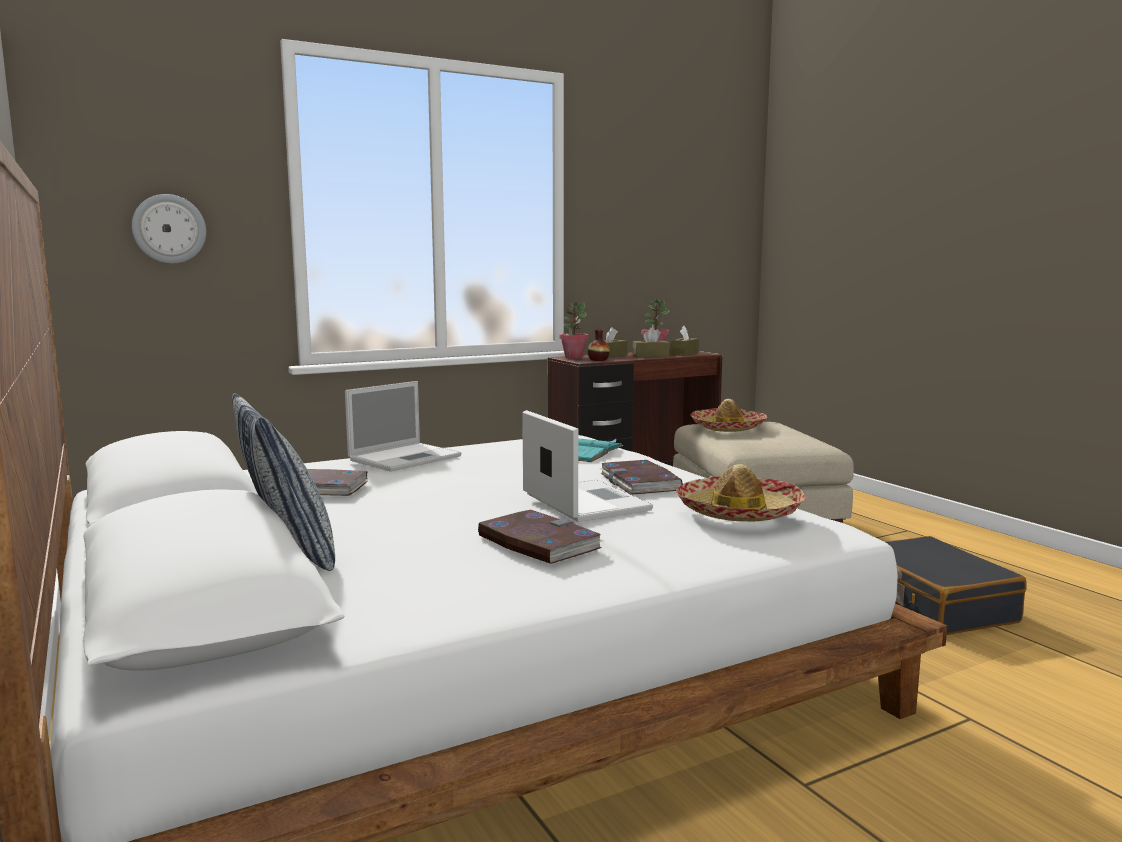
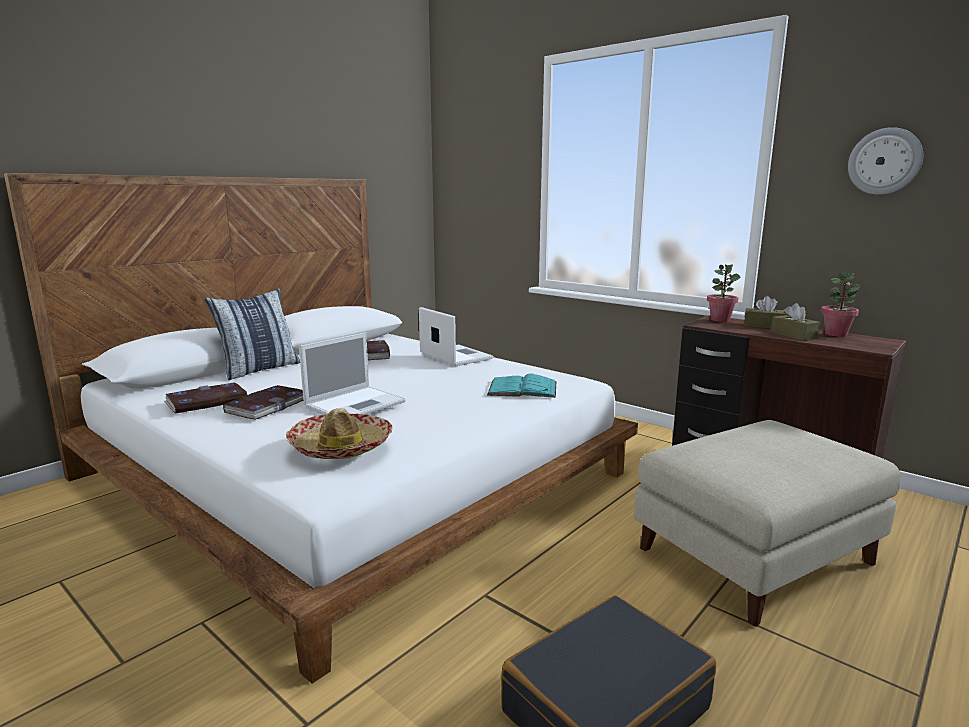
camera: 70 degrees right, 5 degrees up
(169, 229) = (483, 193): wall clock -> wall clock (884, 161)
(406, 457) = (455, 356): laptop -> laptop turned 150 degrees counterclockwise
(598, 360) = (719, 326): vase -> none
(640, 482) = (435, 415): book -> book (207, 401)
(684, 353) = (852, 343): brown tissue box -> none
(727, 428) = (765, 434): hat -> none

